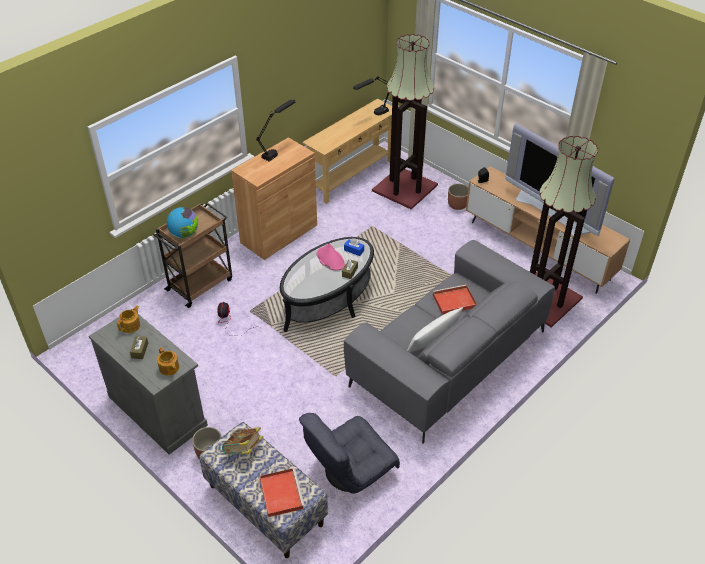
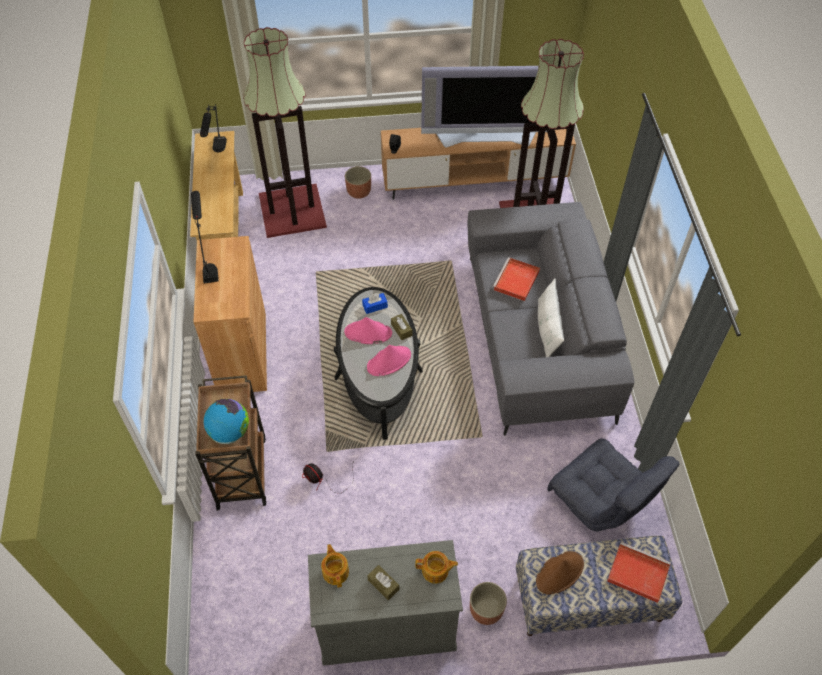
camera: 50 degrees left, 10 degrees up
(243, 450) = (559, 572): book -> brown hat
(320, 280) = (389, 361): none -> pink hat
(349, 469) = (601, 501): grey armchair -> grey armchair turned 45 degrees counterclockwise

